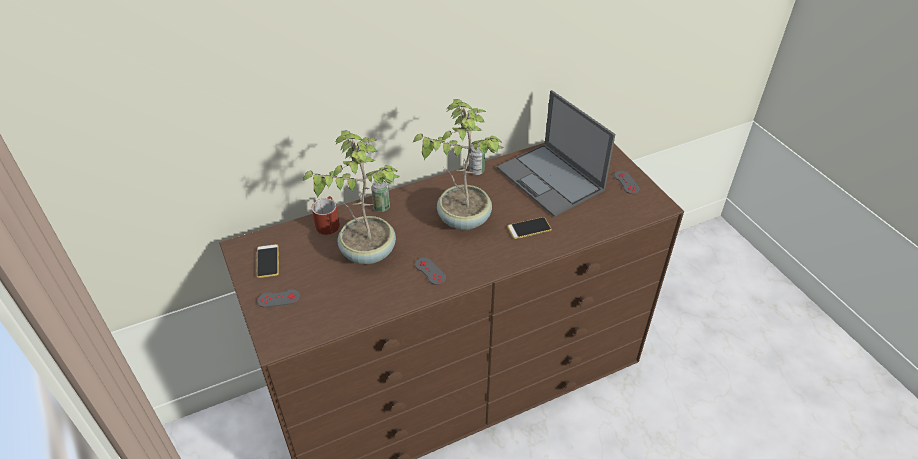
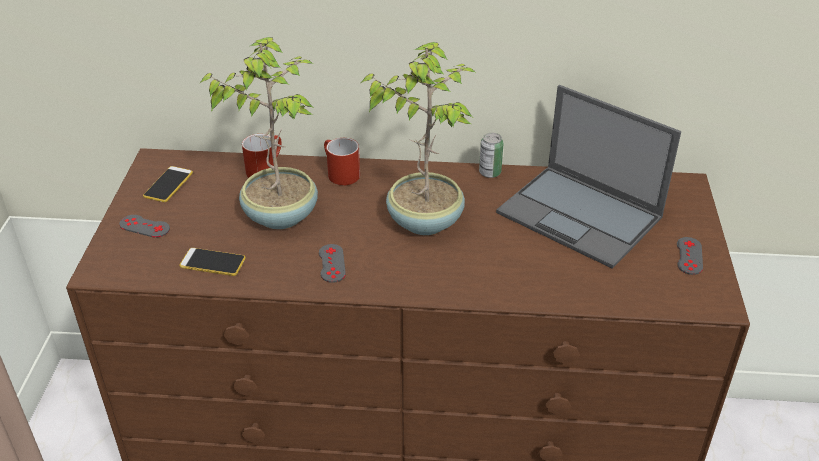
camera: 30 degrees right, 5 degrees down
(381, 207) = (339, 173): can -> red mug
(529, 228) = (499, 262): phone -> phone (212, 262)
(551, 180) = (581, 216): laptop -> laptop turned 45 degrees counterclockwise

